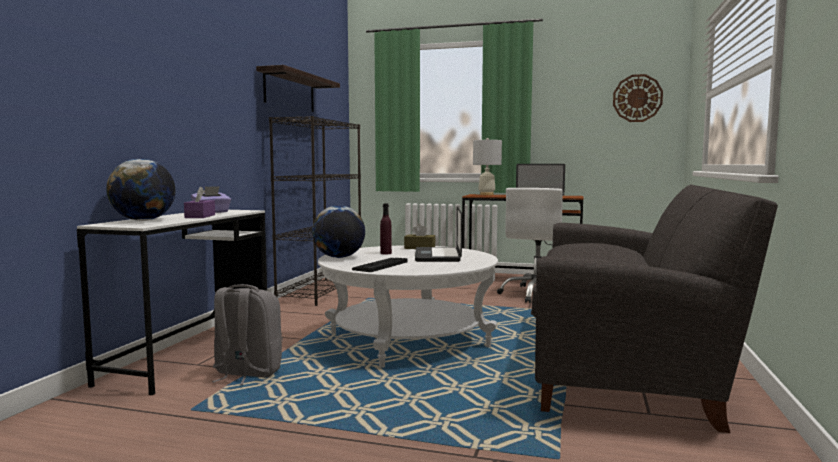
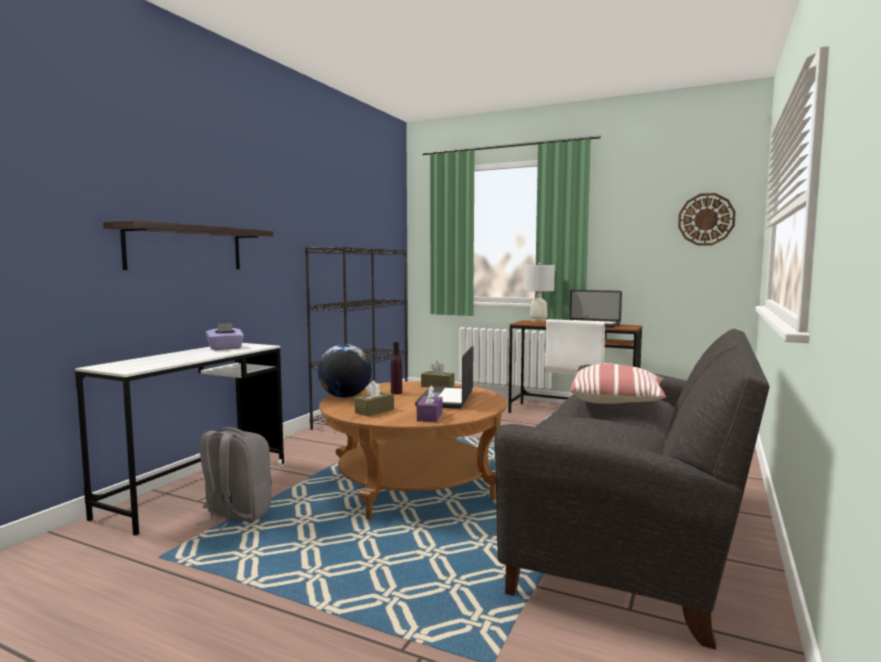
camera: 10 degrees right, 0 degrees up
(143, 220) = (144, 361): globe -> none
(200, 216) = (204, 355): purple tissue box -> purple tissue box (429, 416)
(289, 91) = (333, 220): shelf -> shelf (186, 248)
(380, 265) = (374, 411): keyboard -> brown tissue box
(408, 340) = (414, 485): white coffee table -> brown coffee table
(602, 248) = (617, 401): none -> pillow

